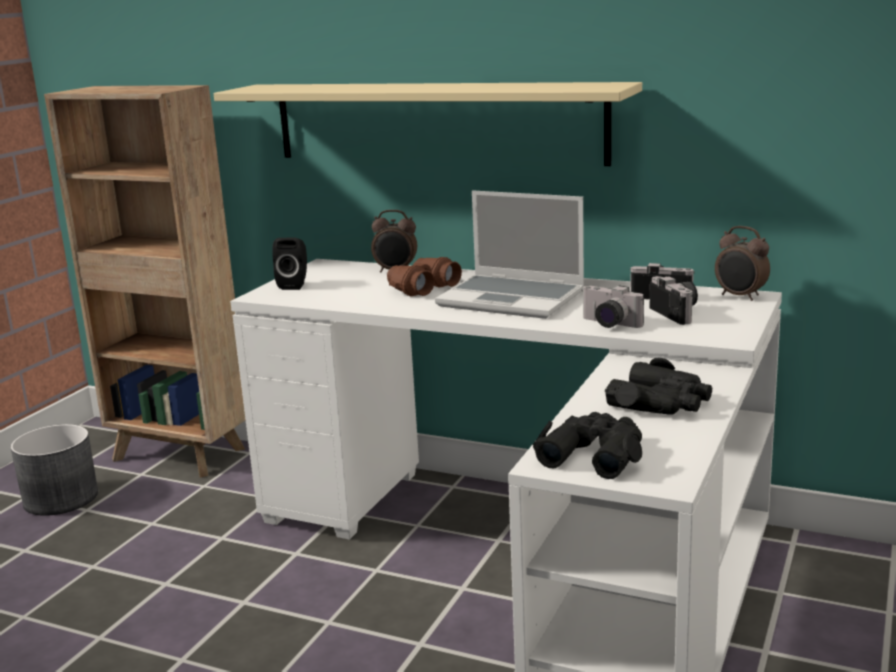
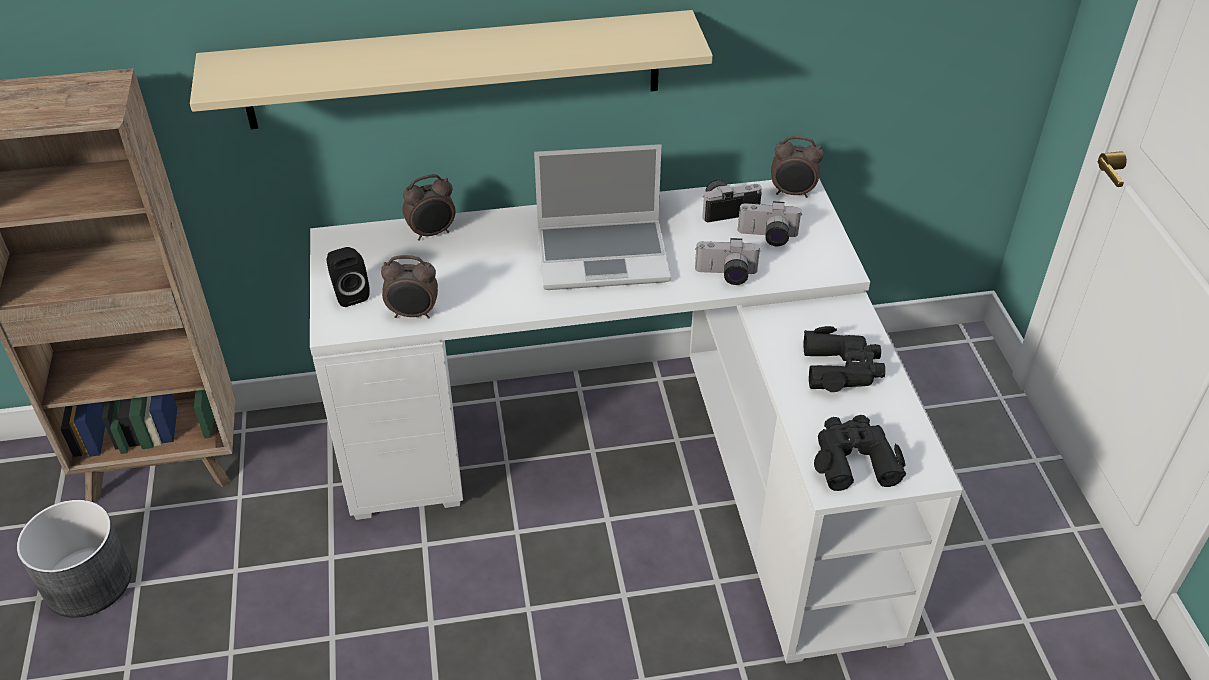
camera: 35 degrees left, 25 degrees up
(322, 300) = (413, 314): none -> alarm clock
(422, 288) = (494, 260): brown binoculars -> none
(679, 313) = (767, 237): camera -> camera turned 150 degrees clockwise

